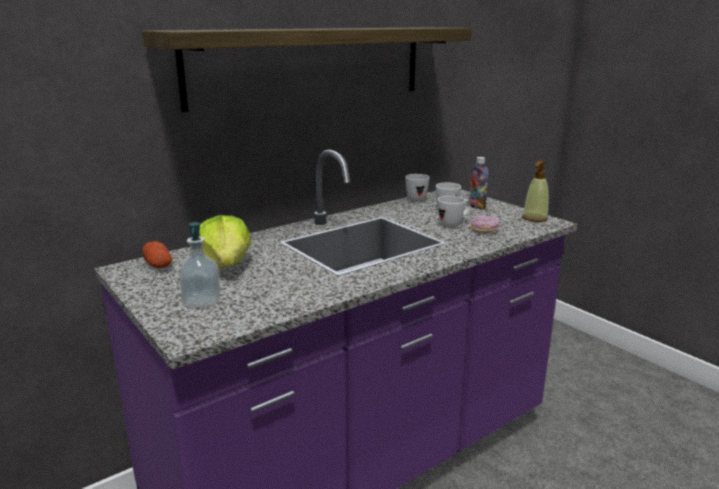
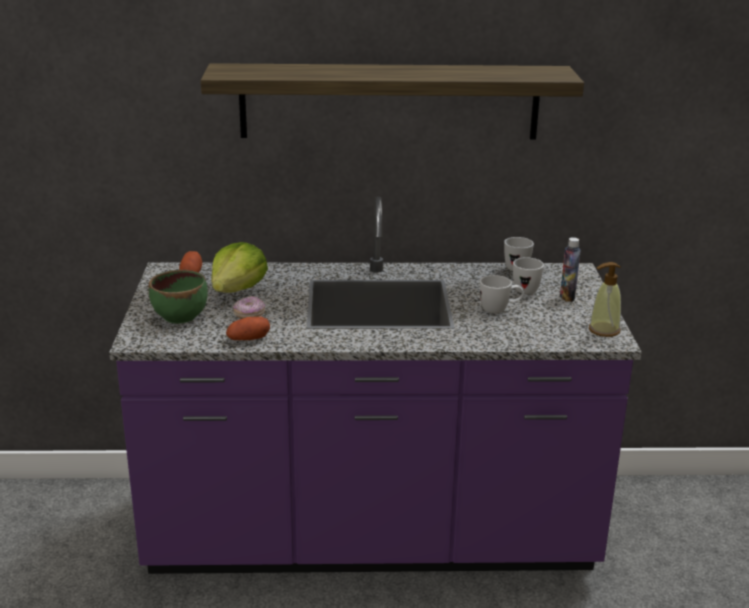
camera: 35 degrees right, 5 degrees up
(202, 301) = (180, 316): soap dispenser -> green bowl
(302, 299) = (248, 339): none -> potato
(484, 230) = (518, 326): donut -> donut (249, 315)

